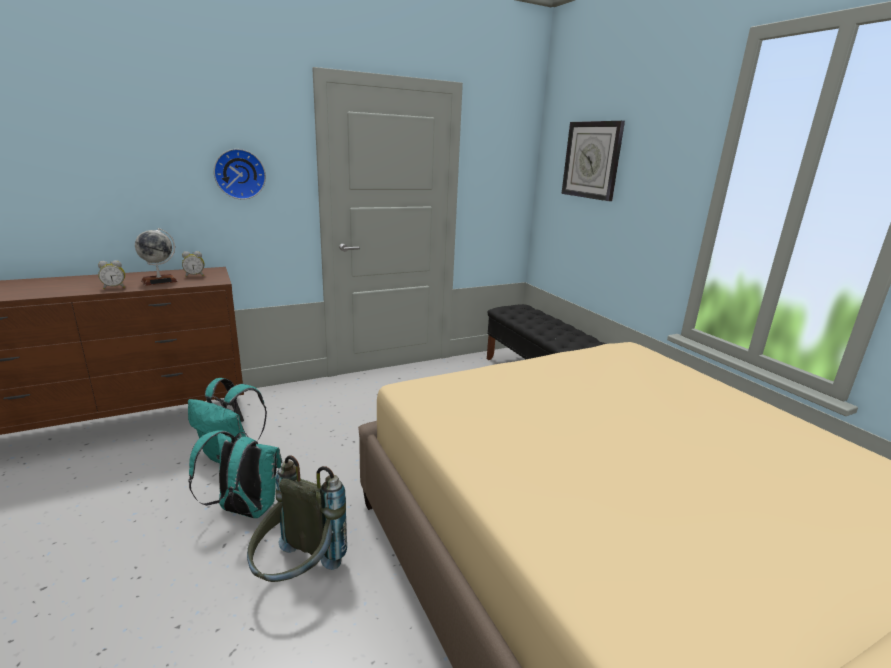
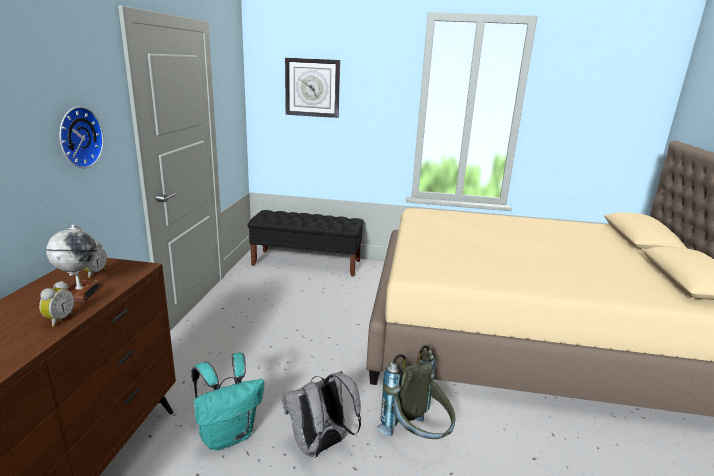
camera: 55 degrees left, 0 degrees up
(244, 510) = (320, 446): turquoise backpack -> grey backpack

